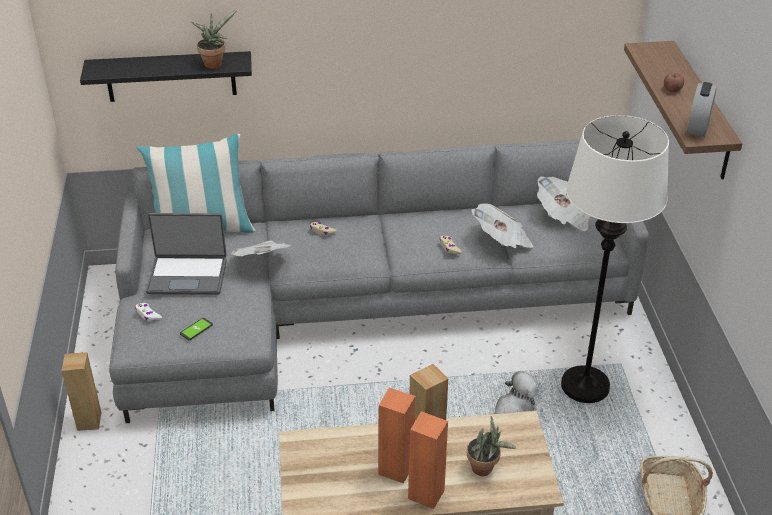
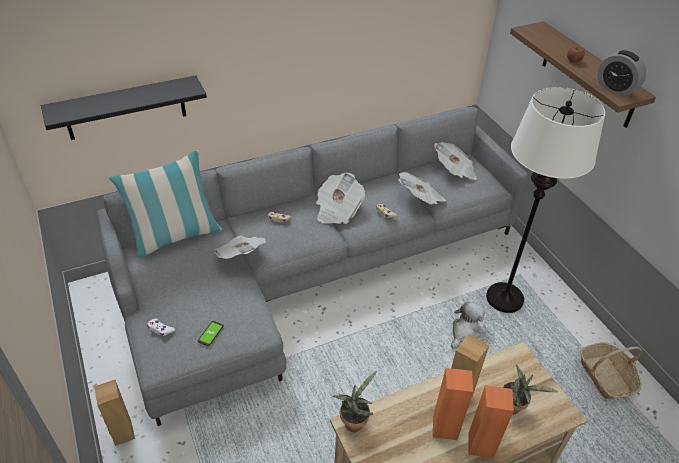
camera: 20 degrees left, 5 degrees up
(187, 275) = (181, 283): laptop -> none
(214, 63) = (169, 91): potted plant -> potted plant (354, 421)
(395, 234) = (337, 210): none -> newspaper
(698, 127) = (615, 88): alarm clock -> alarm clock turned 45 degrees counterclockwise

